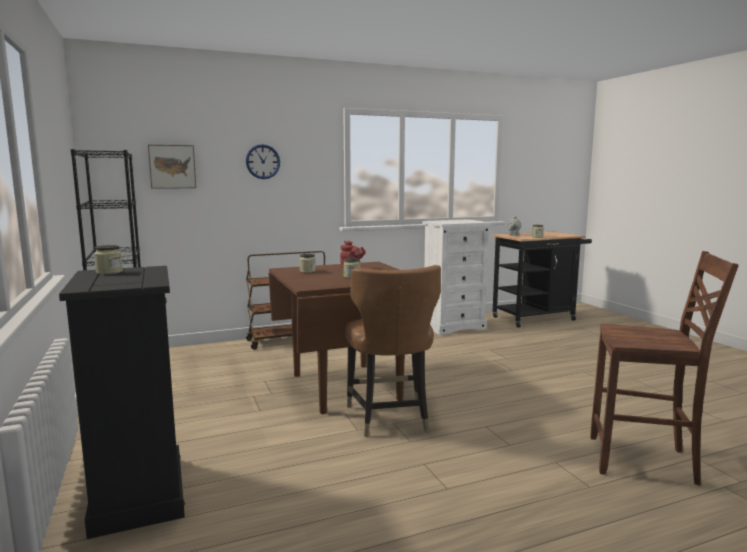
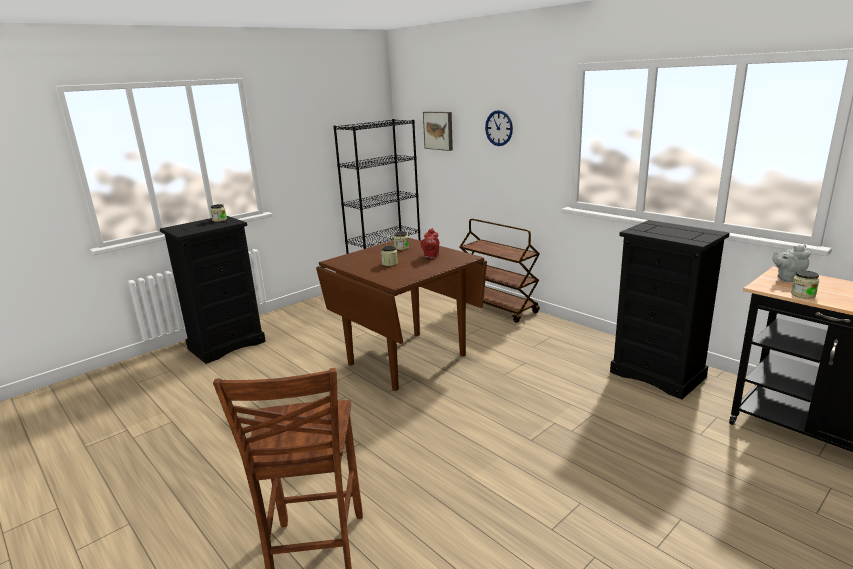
camera: 70 degrees right, 10 degrees up
(389, 417) = (355, 392): brown chair -> none
(453, 326) = (658, 374): white dresser -> black dresser

